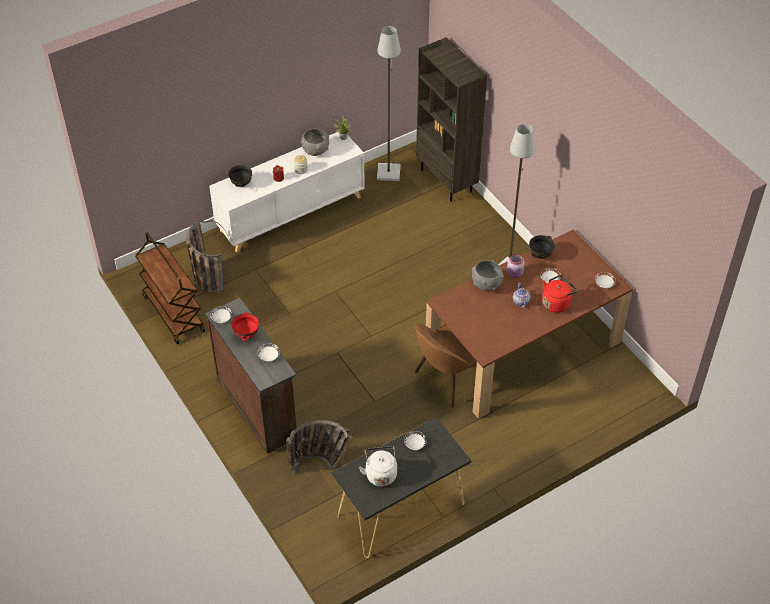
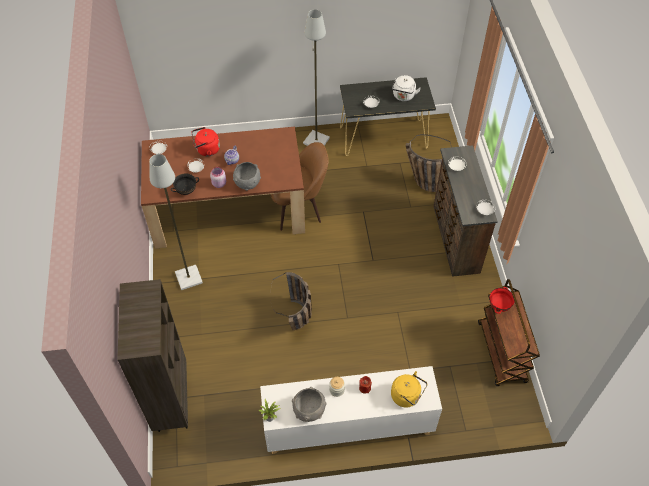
camera: 155 degrees left, 5 degrees up
(207, 276) = (459, 382): basket -> basket (297, 321)
(241, 184) = (407, 396): black bowl -> yellow kettle
(246, 334) = (468, 190): red bowl -> red bowl (499, 306)
(389, 172) = (221, 439): grey floor lamp -> grey floor lamp (315, 141)

